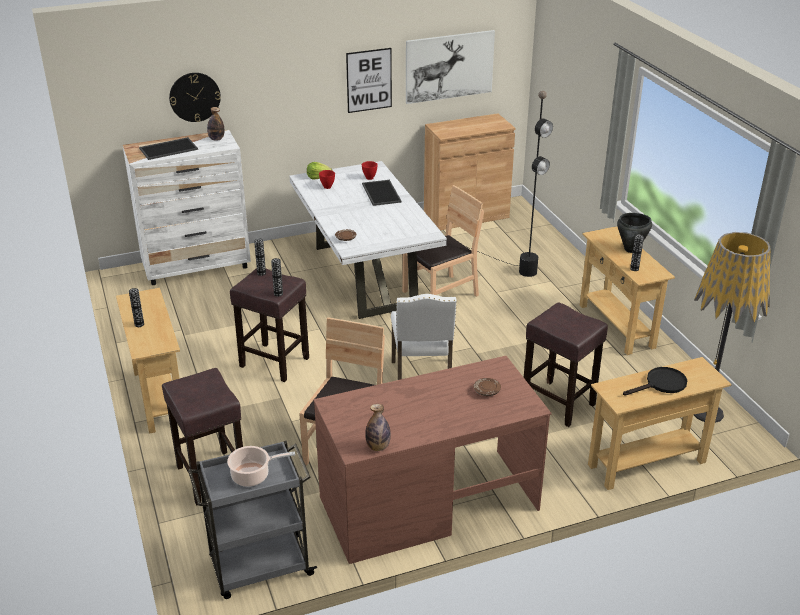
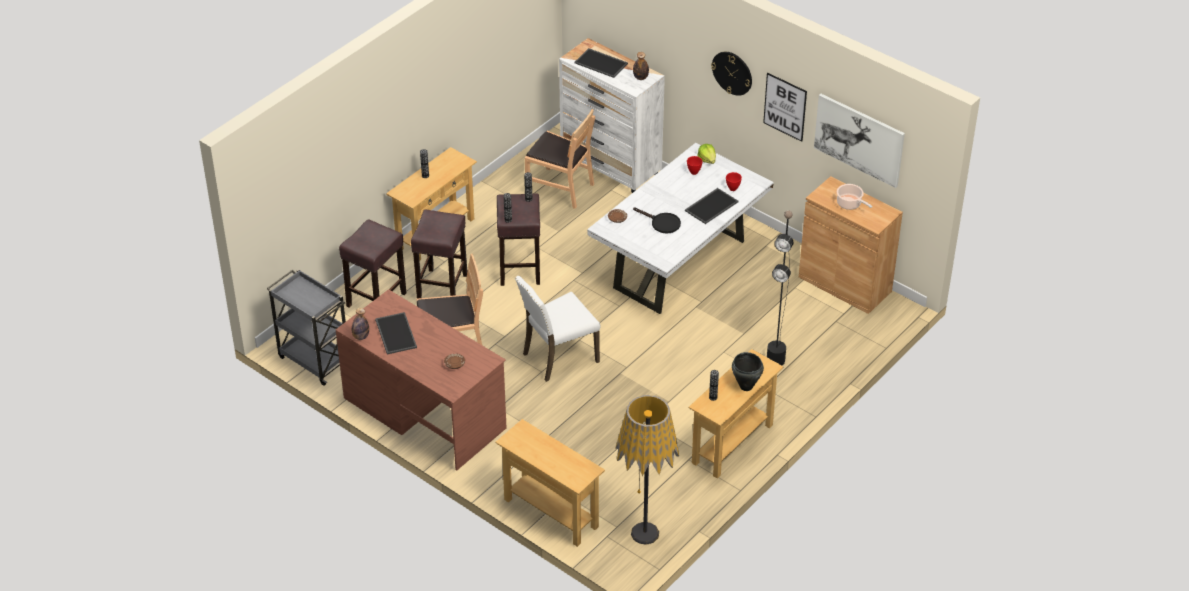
camera: 60 degrees right, 10 degrees up
(194, 97) = (646, 34): wall clock -> wall clock (732, 73)
(253, 475) = (307, 298): cooking pot -> cooking pot (850, 204)
(396, 418) = (395, 333): none -> tray
(441, 294) = (691, 320): brown chair -> brown chair (560, 188)
(559, 404) = (589, 442): brown stool -> brown stool (442, 288)
(661, 384) = (548, 455): black frying pan -> black frying pan (662, 223)

